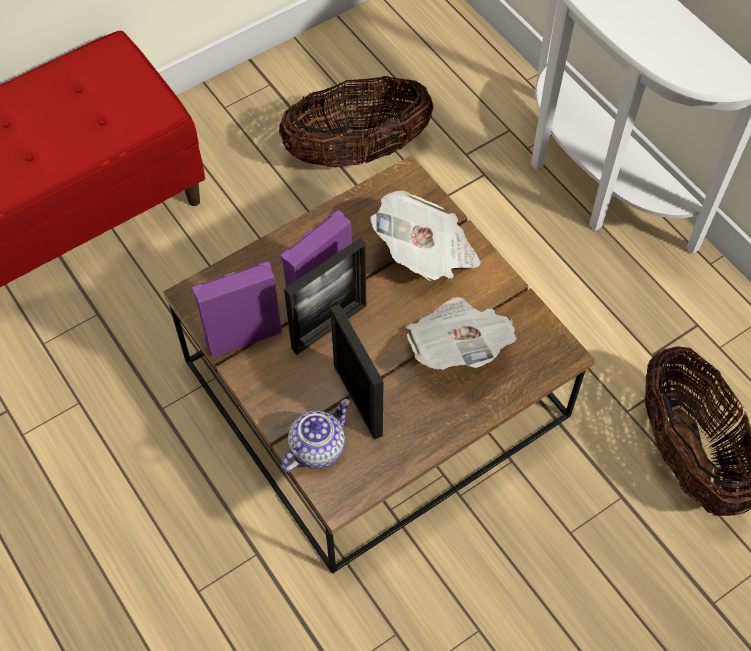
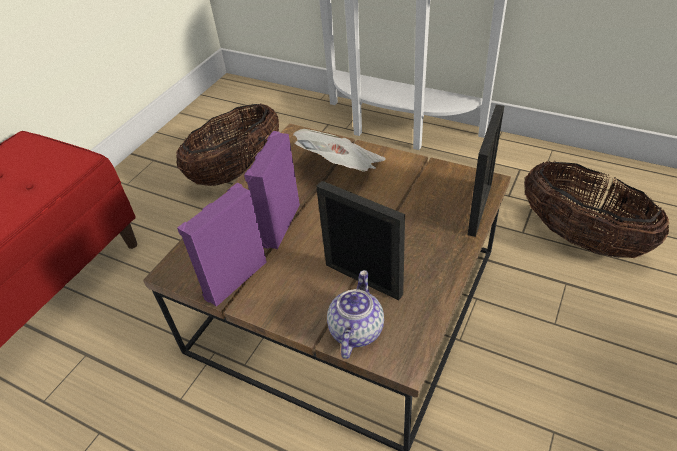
camera: 25 degrees left, 15 degrees down
(329, 327) = (303, 241): picture frame -> picture frame (479, 209)
(457, 347) = (411, 210): newspaper -> none

